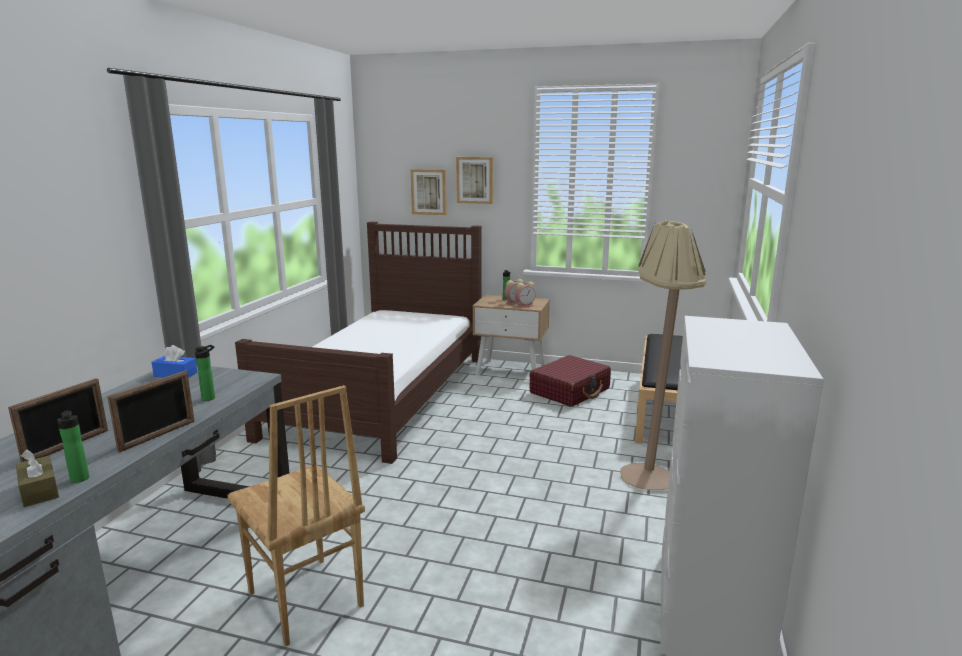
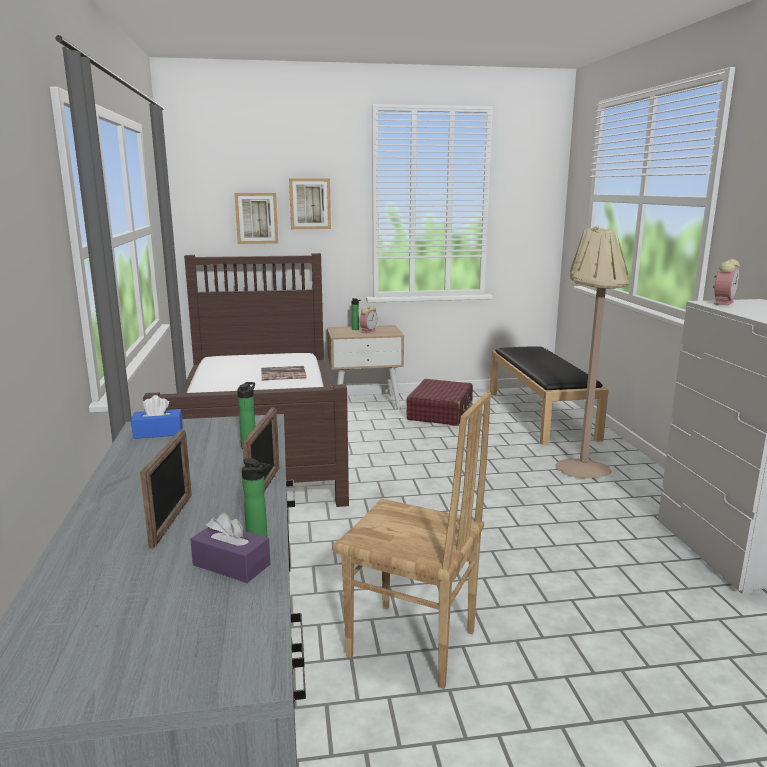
camera: 25 degrees left, 0 degrees up
(39, 490) = (231, 565): brown tissue box -> purple tissue box
(410, 334) = (283, 374): none -> book
(525, 305) = (383, 332): alarm clock -> alarm clock (723, 302)

